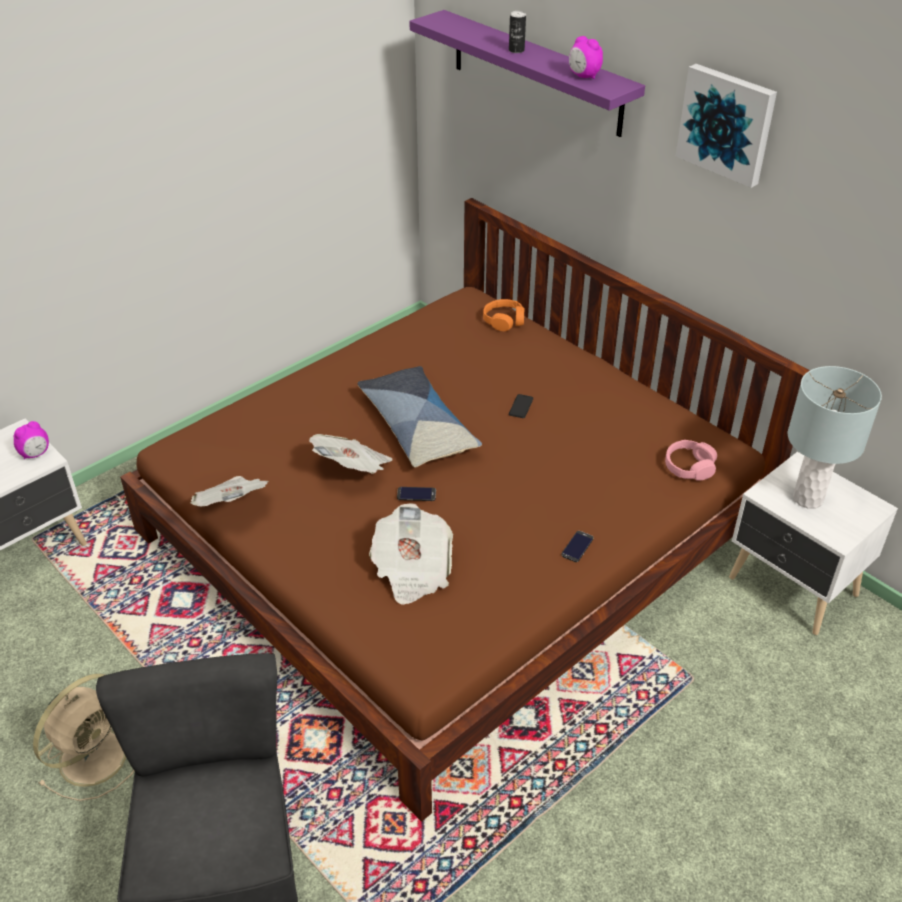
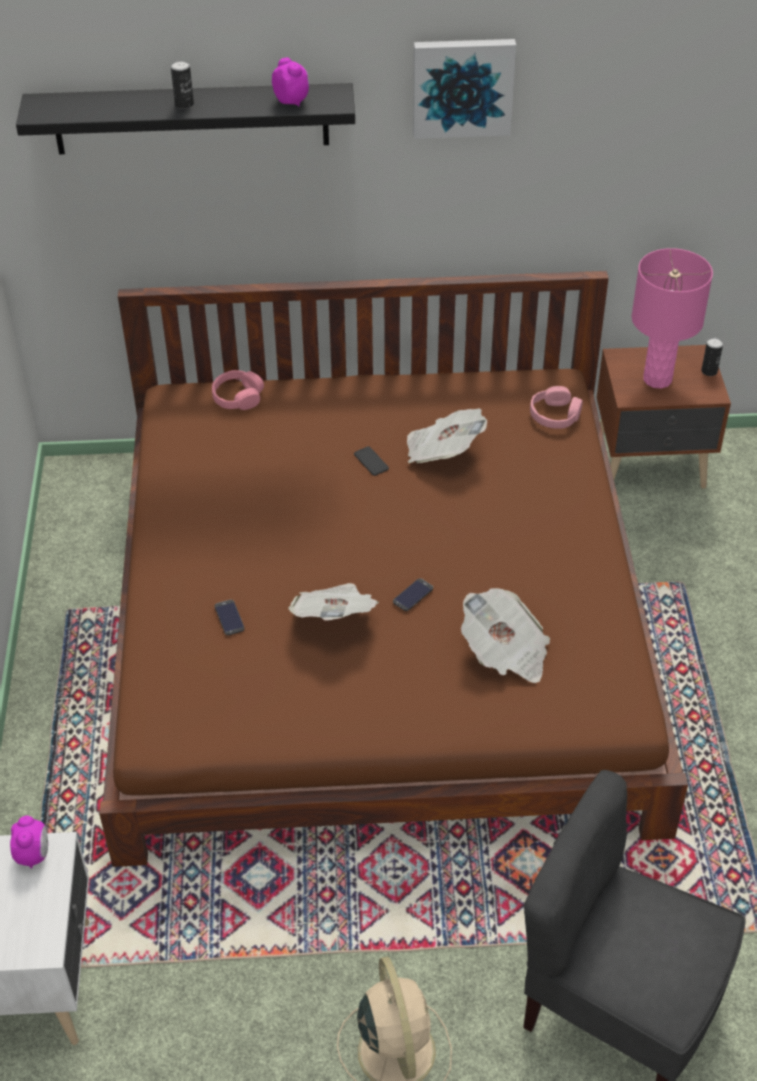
camera: 50 degrees left, 5 degrees up
(232, 505) = (291, 731): newspaper -> newspaper (443, 452)
(417, 426) = (322, 541): pillow -> none
(504, 321) = (238, 397): orange headphones -> pink headphones
(536, 73) = (191, 118): purple shelf -> black shelf
(577, 546) = (577, 536): phone -> phone (229, 617)
(583, 76) = (292, 101): alarm clock -> alarm clock turned 120 degrees counterclockwise
(793, 589) = (651, 466): white nightstand -> brown nightstand
(808, 499) = (658, 379): grey table lamp -> pink table lamp
(863, 523) = (709, 371): none -> can

